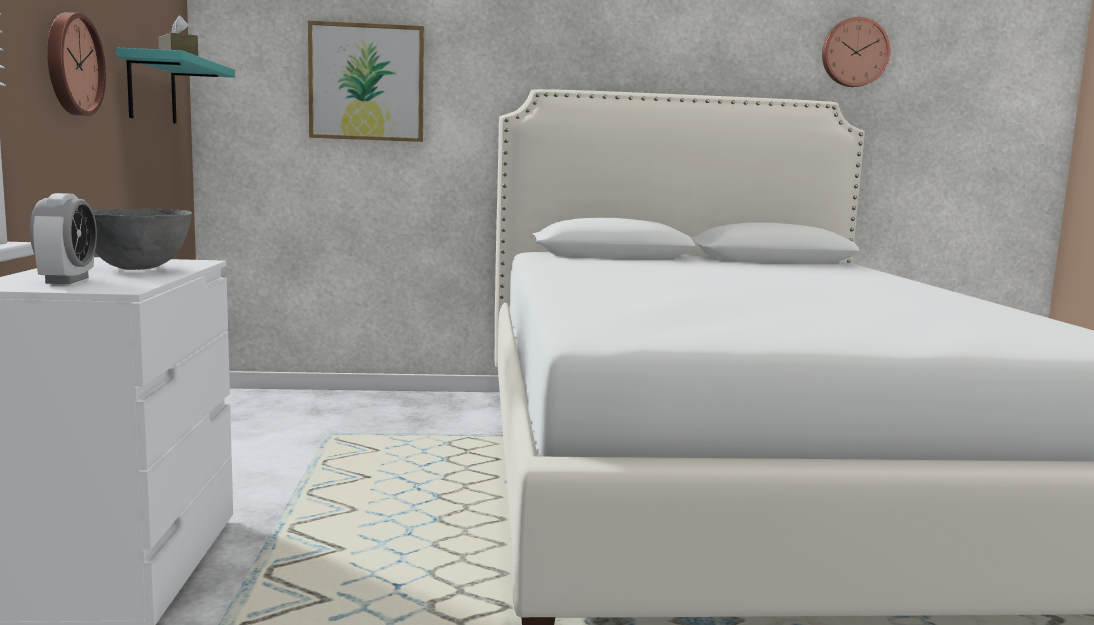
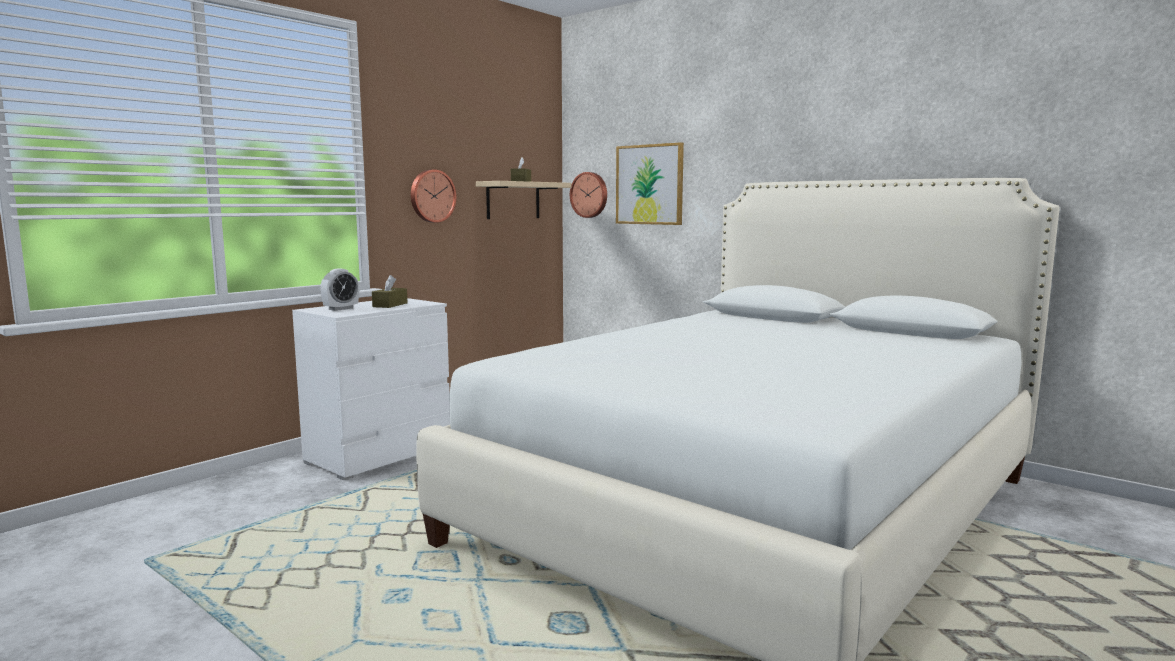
camera: 45 degrees right, 0 degrees up
(137, 268) = (390, 305): grey bowl -> brown tissue box
(152, 89) = (513, 200): turquoise shelf -> beige shelf
(854, 52) = (1058, 125): wall clock -> wall clock (590, 195)

